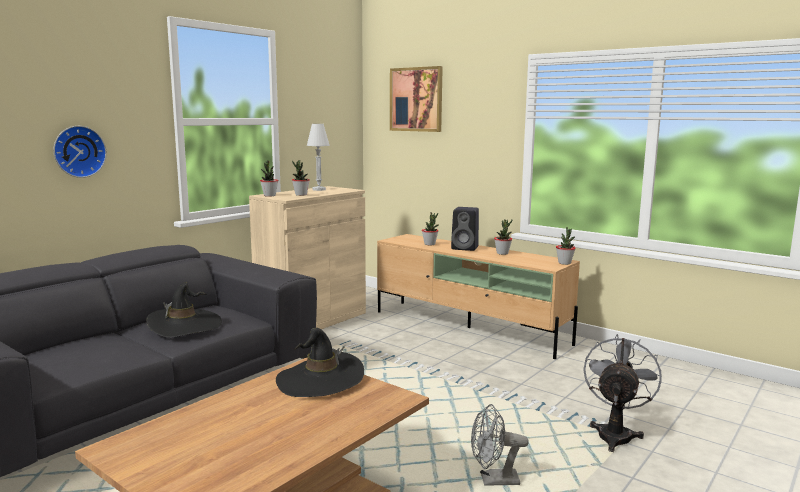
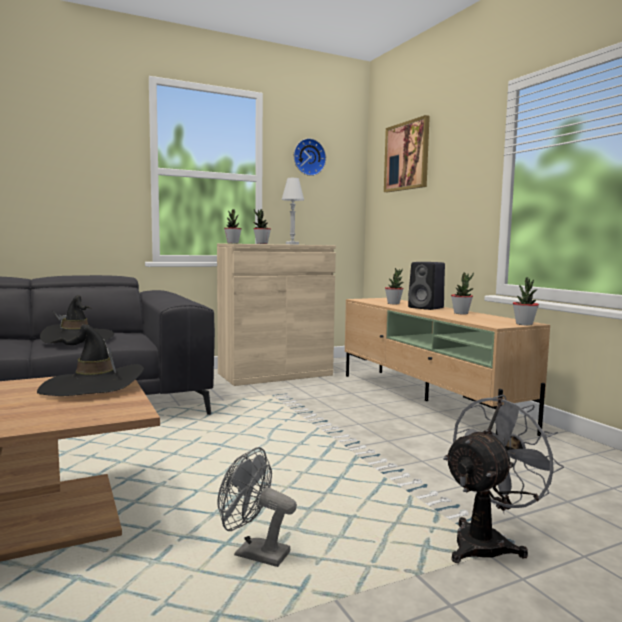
camera: 25 degrees right, 5 degrees down
(78, 151) = (54, 188): wall clock -> wall clock (308, 157)

